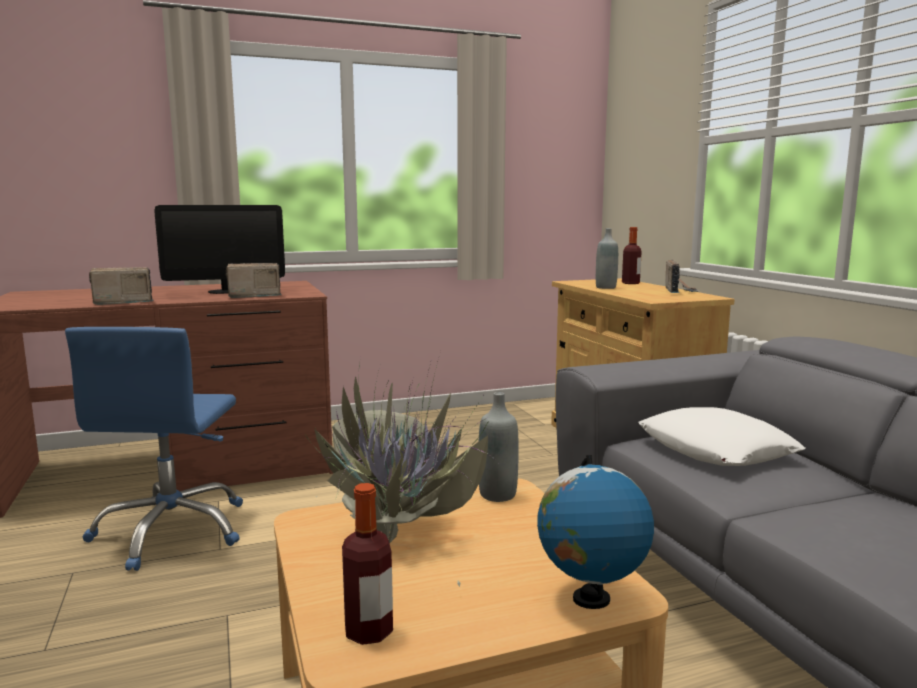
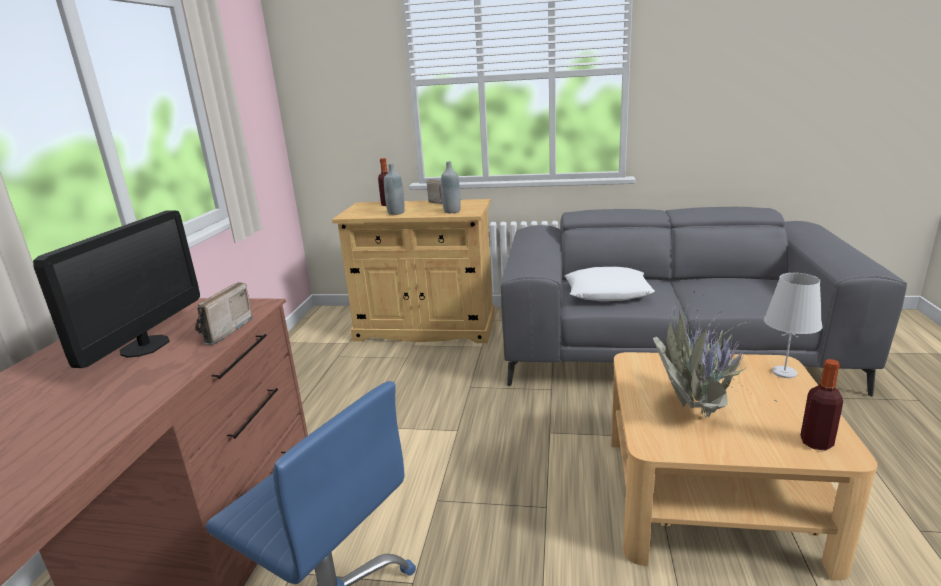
camera: 60 degrees left, 10 degrees up
(122, 302) = (118, 420): radio -> none
(497, 495) = (641, 366): grey bottle -> grey bottle (452, 211)
(590, 599) = (784, 372): globe -> white table lamp

